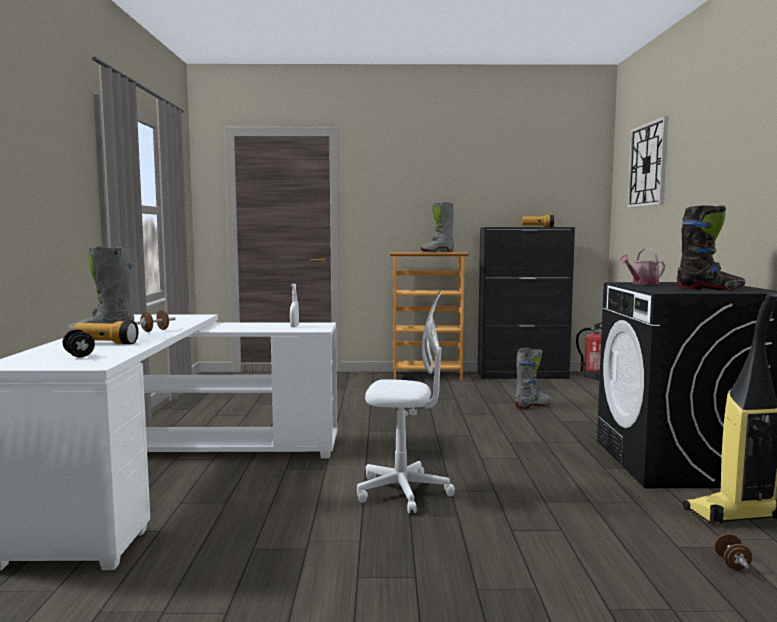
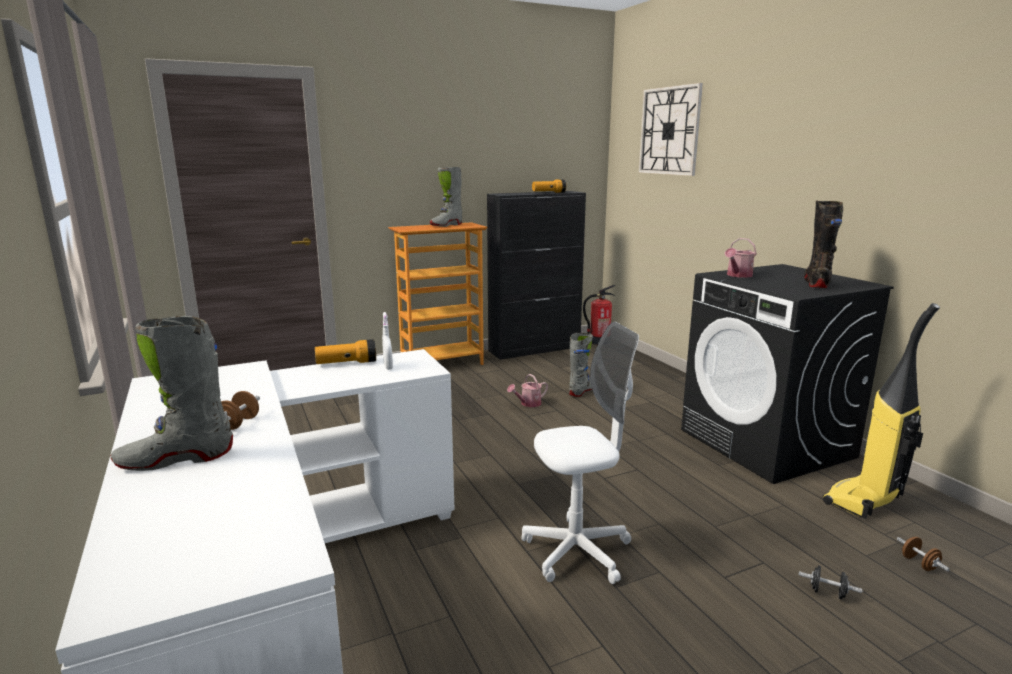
camera: 25 degrees left, 10 degrees up
(79, 355) = (219, 532): black dumbbell -> black dumbbell (827, 593)
(106, 343) = (211, 479): flashlight -> flashlight (346, 363)
(471, 407) = (528, 403): none -> watering can
(710, 289) = (816, 283): black boot -> black boot turned 60 degrees counterclockwise

